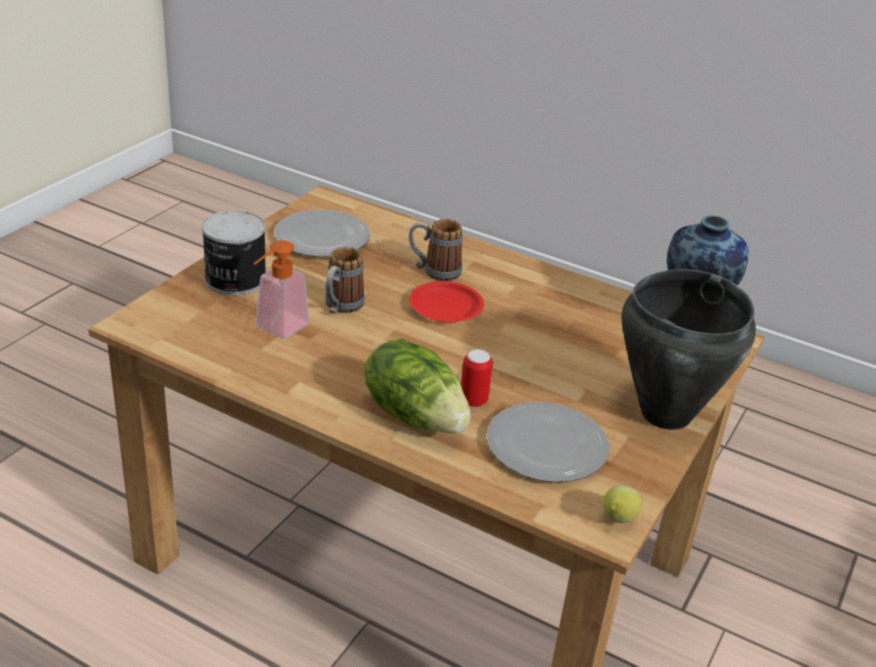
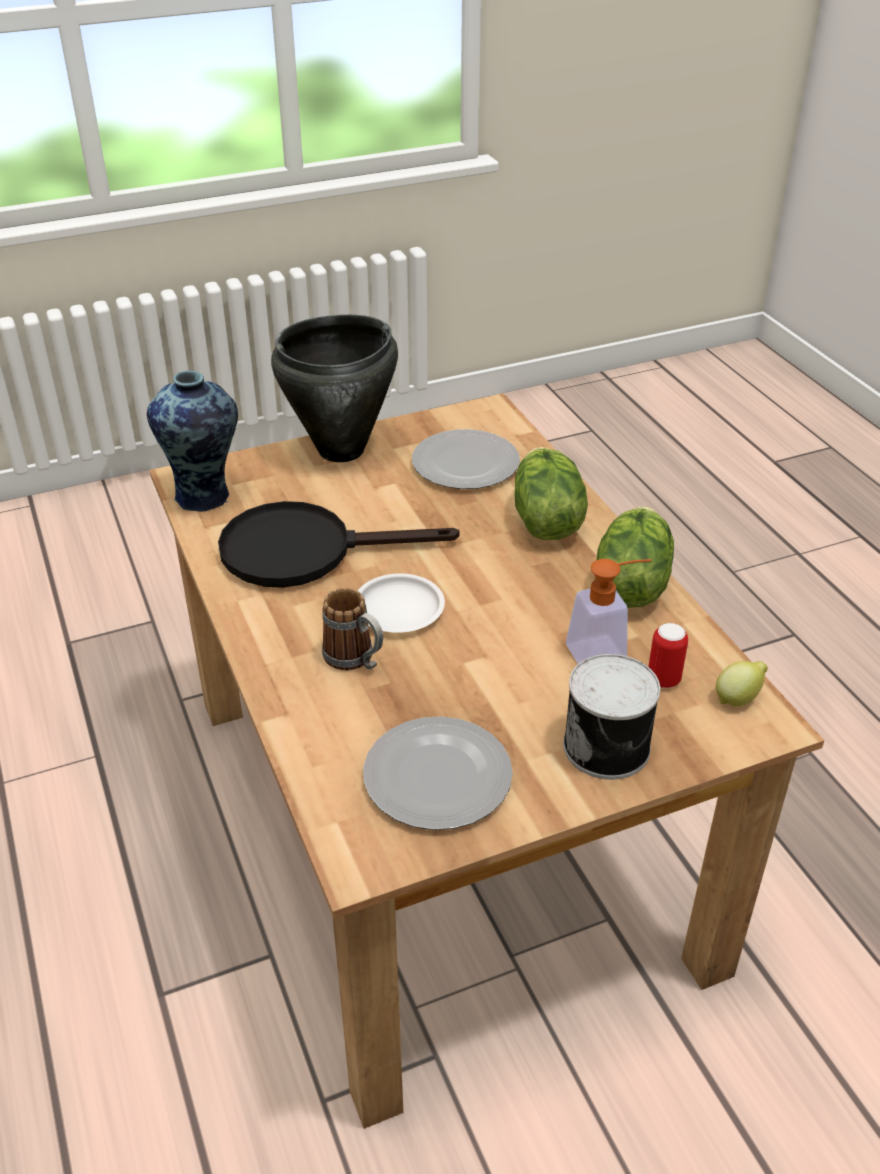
camera: 140 degrees left, 5 degrees up
(296, 385) = (629, 584): none -> lettuce
(340, 307) = (512, 653): mug -> none
(446, 307) = (398, 609): red plate -> white plate
(473, 401) = (482, 513): can -> can (663, 680)
(560, 320) = (305, 550): none -> black frying pan
(617, 521) = (477, 411): lemon -> lemon (738, 698)

